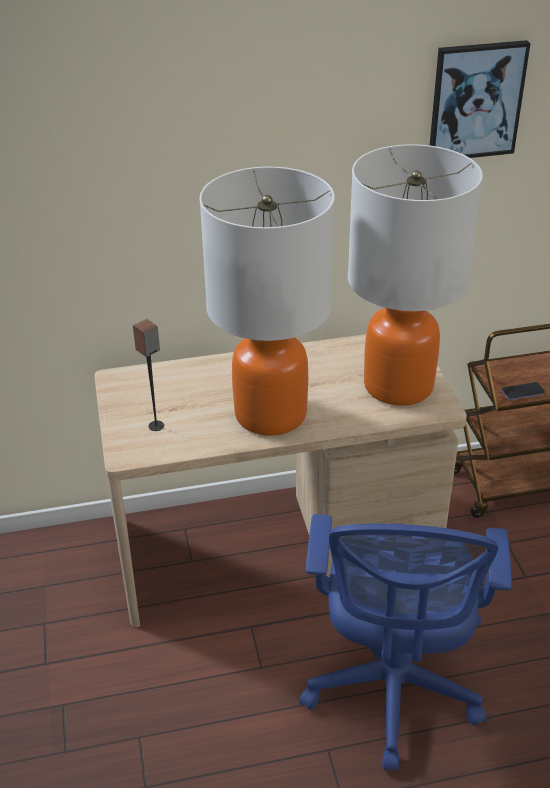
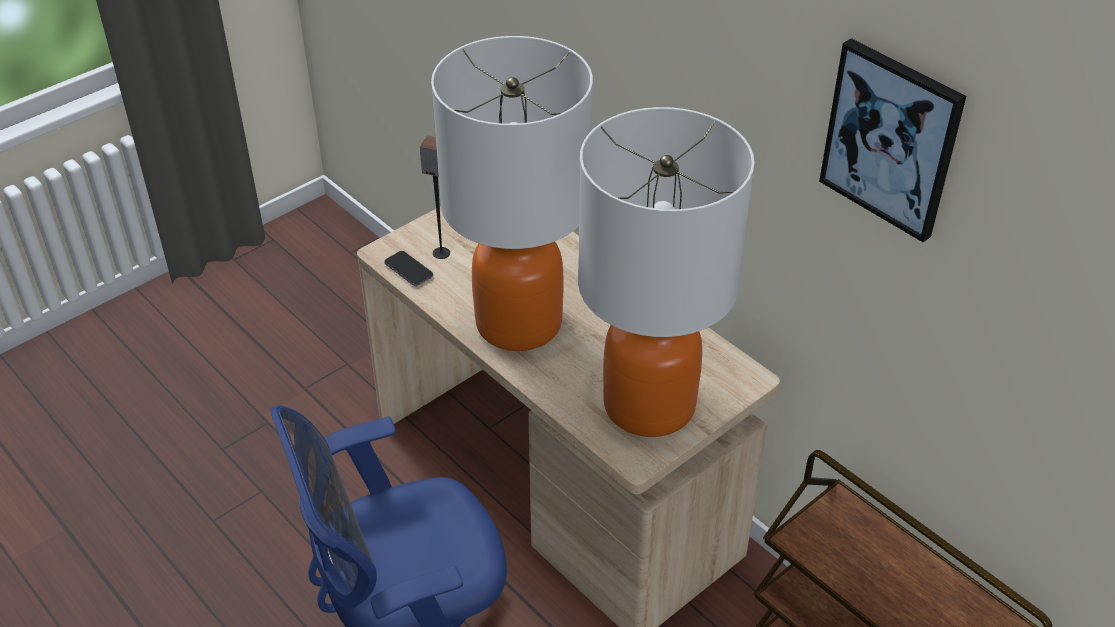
camera: 60 degrees right, 5 degrees up
(522, 392) = (817, 554): phone -> phone (408, 270)

